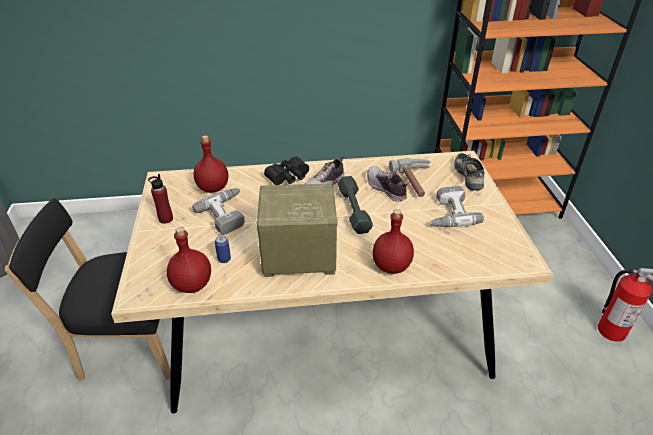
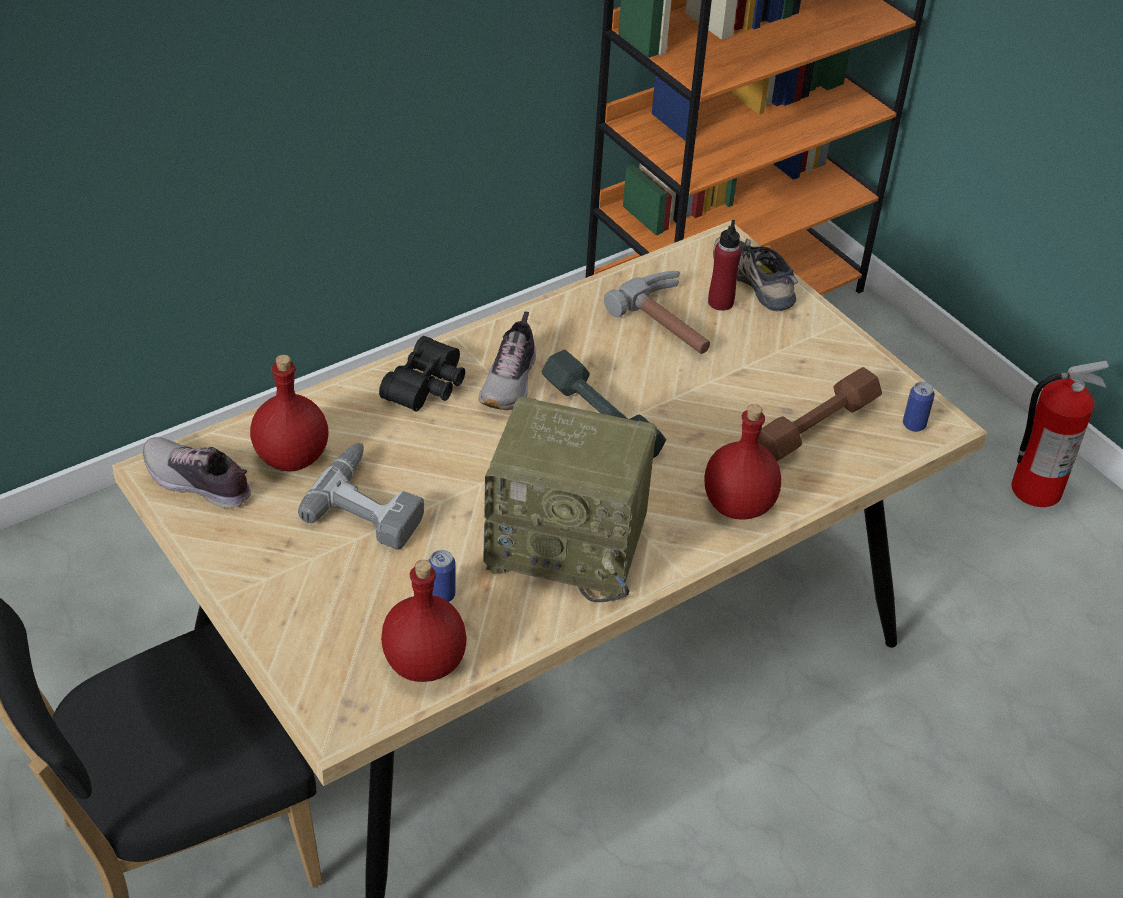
camera: 30 degrees left, 5 degrees up
(165, 219) = (254, 556): red bottle -> red bottle (720, 302)
(297, 257) = (569, 544): radio -> radio turned 135 degrees counterclockwise
(385, 189) = (628, 355): shoe -> shoe (197, 483)
(447, 213) = (766, 372): power drill -> none
(456, 243) = (815, 426): none -> brown dumbbell
(511, 258) = (914, 425): none -> can

